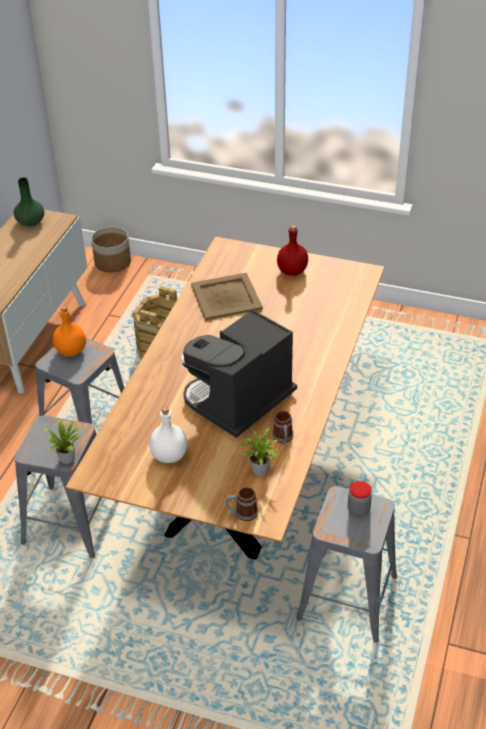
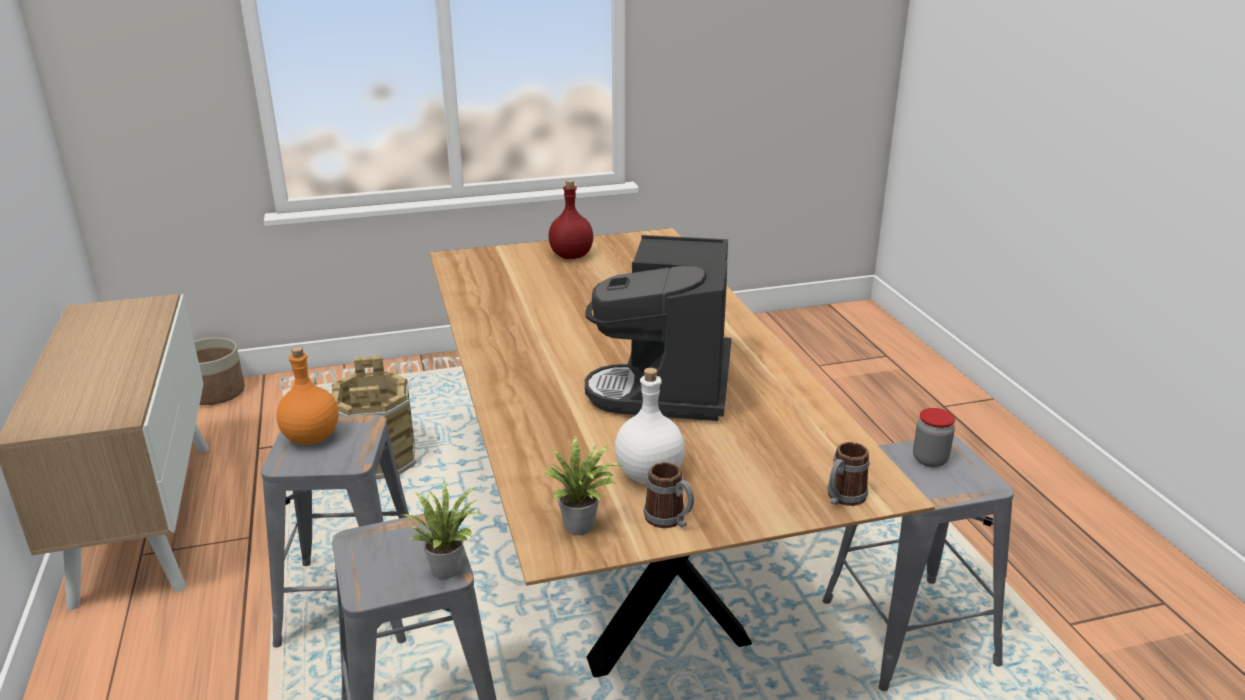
camera: 35 degrees left, 15 degrees down
(30, 222) = (101, 317): green vase -> none
(225, 296) = (514, 297): beige tray -> none
(261, 471) = (799, 443): potted plant -> potted plant (583, 527)
(283, 439) = (779, 401): mug -> mug (670, 520)

